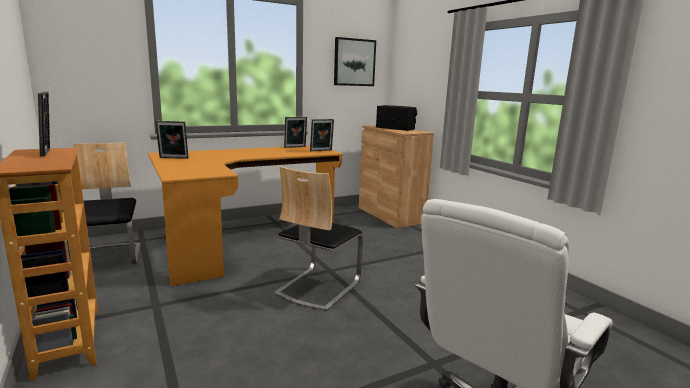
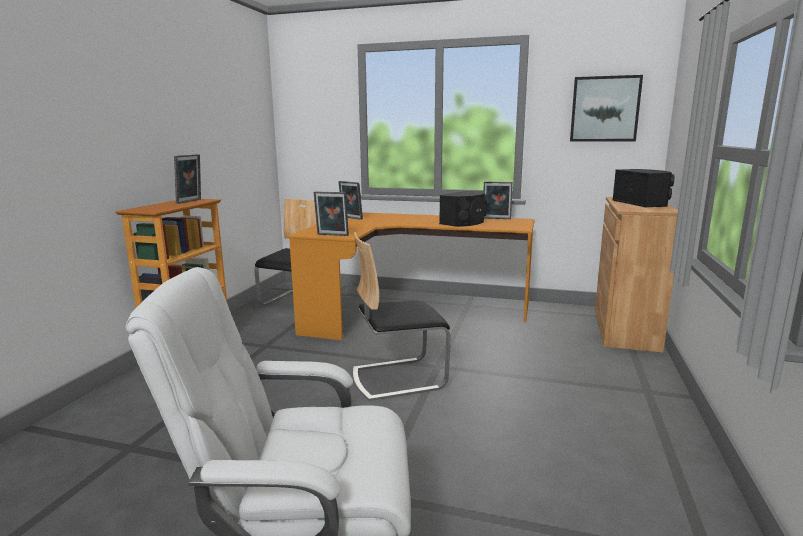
camera: 45 degrees right, 0 degrees up
(282, 152) = (465, 222): none -> black speaker
(321, 150) = (514, 225): picture frame -> picture frame (332, 235)

